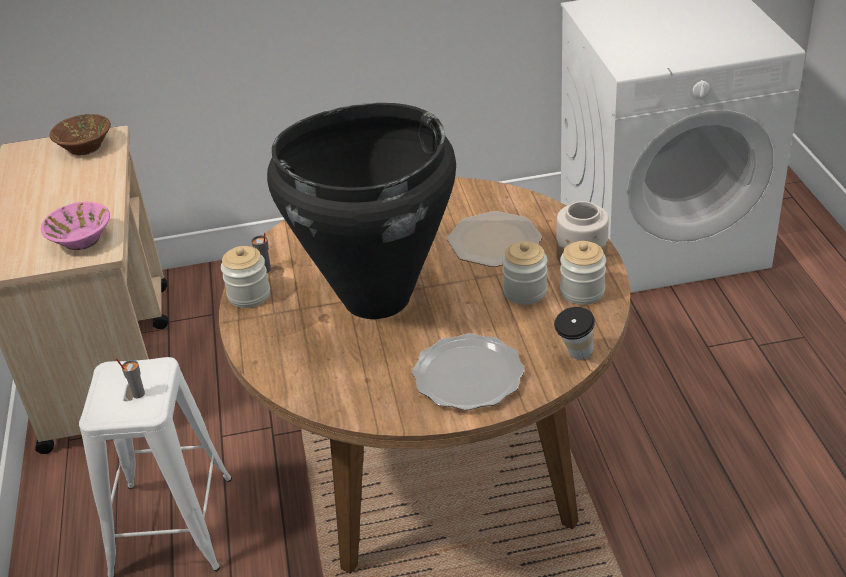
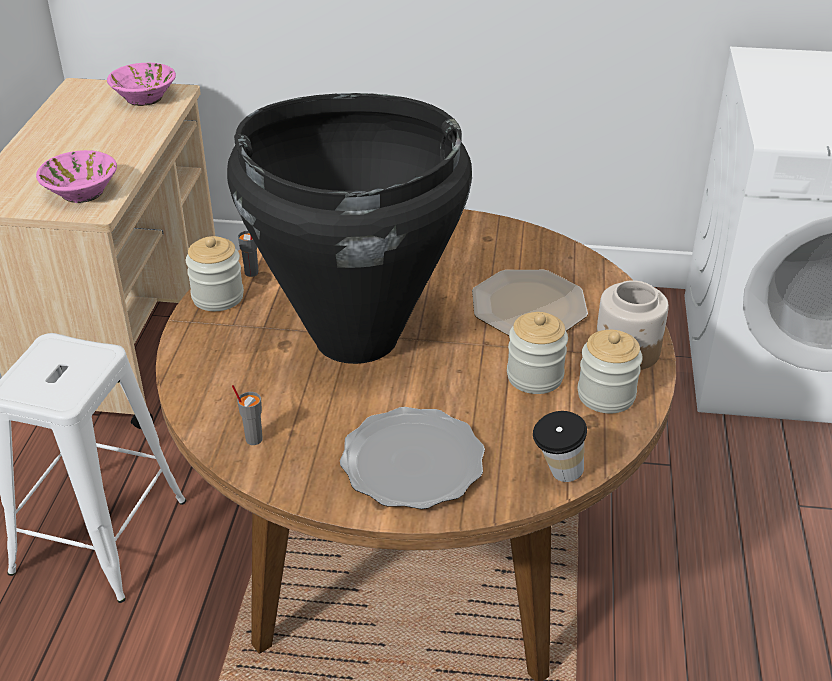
camera: 15 degrees right, 0 degrees up
(85, 146) = (145, 97): brown bowl -> pink bowl
(138, 394) = (64, 378): grey cup -> grey cup (253, 439)

